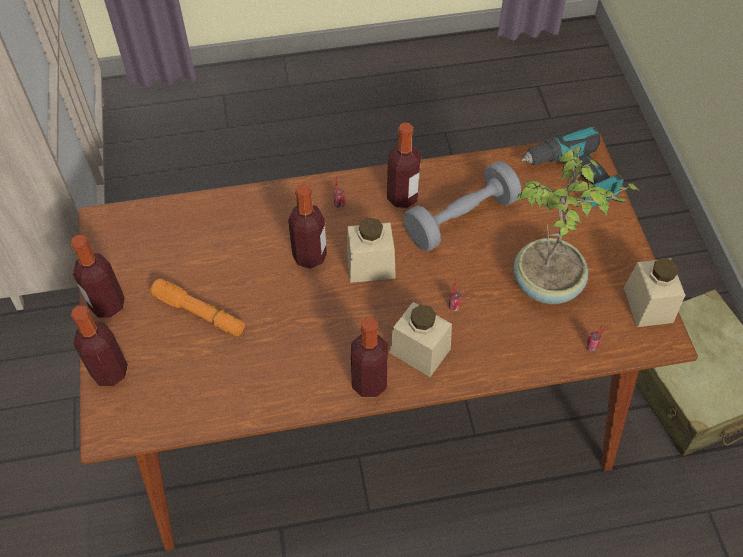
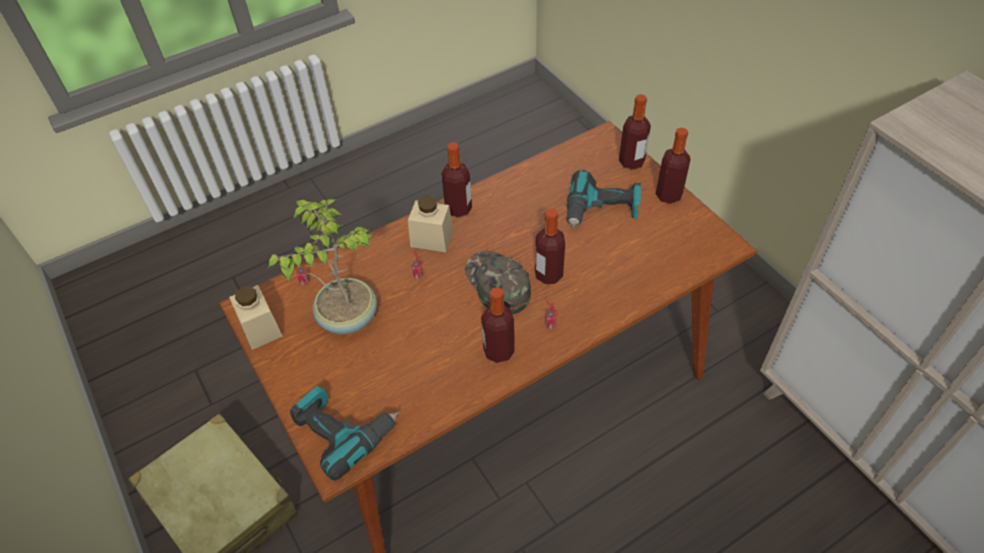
camera: 160 degrees right, 5 degrees down
(199, 313) = (602, 211): orange flashlight -> power drill
(370, 265) = (497, 284): beige jar -> green cap
(461, 219) = (438, 349): grey dumbbell -> none

